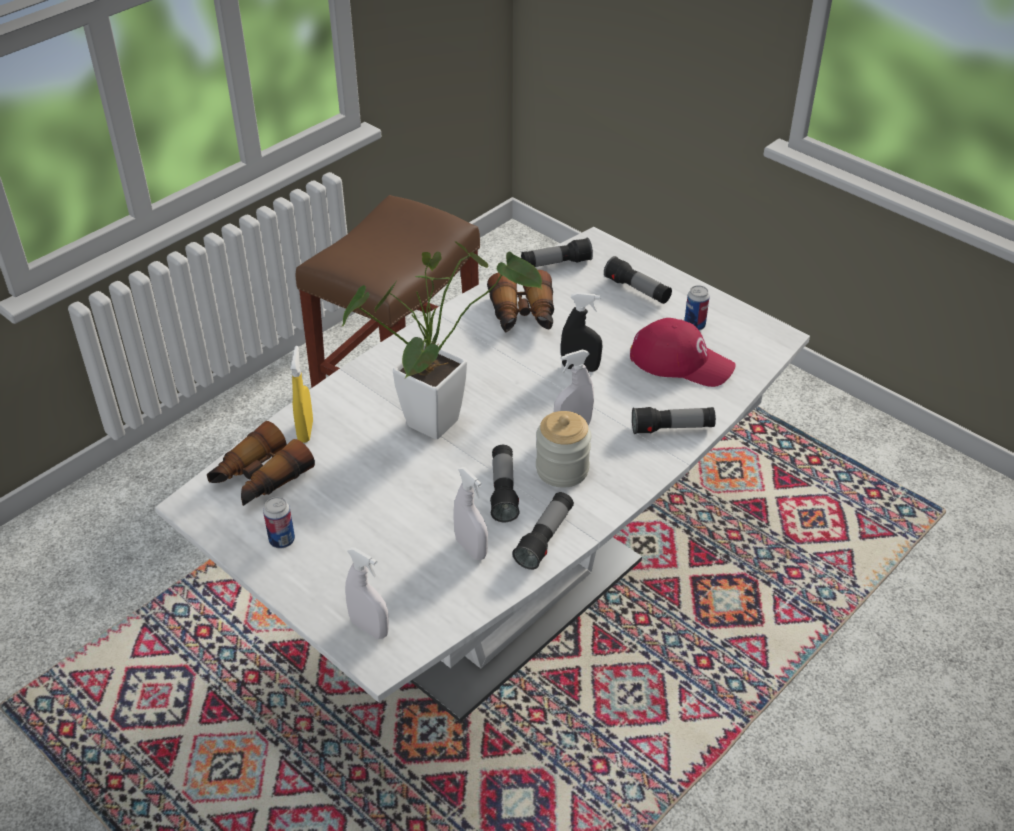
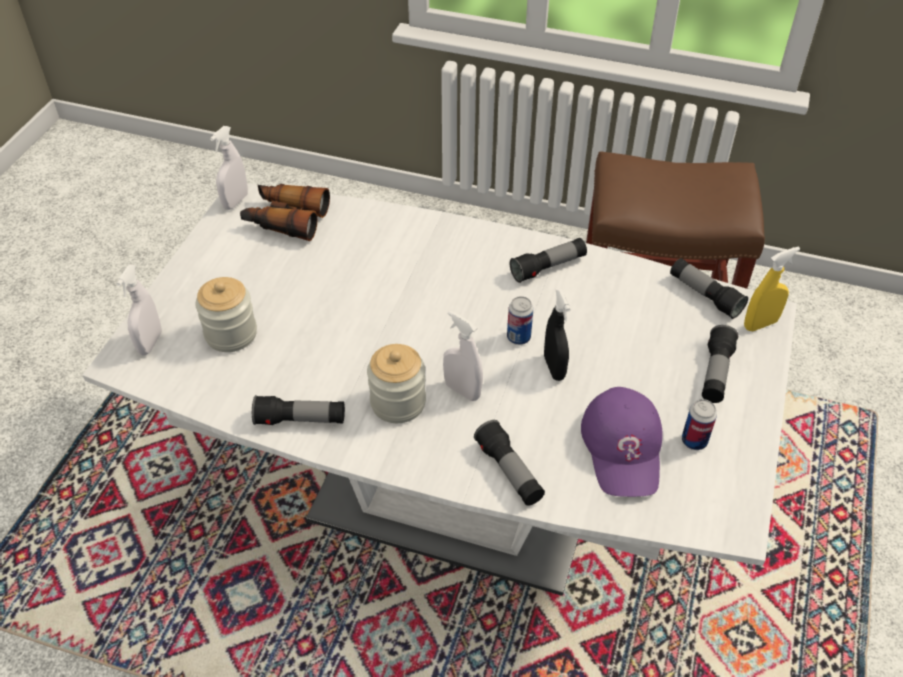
camera: 65 degrees right, 5 degrees up
(282, 540) = (224, 258): can -> can (518, 337)
(305, 431) = (353, 222): yellow spray bottle -> yellow spray bottle (760, 324)
(400, 561) = (231, 334): none -> jar
(441, 417) = (420, 295): potted plant -> none
(471, 548) = (265, 373): white spray bottle -> white spray bottle (235, 201)
(503, 491) = (347, 370): flashlight -> flashlight (548, 267)
(523, 316) = (602, 299): binoculars -> none
(681, 361) = (623, 447): red cap -> purple cap

